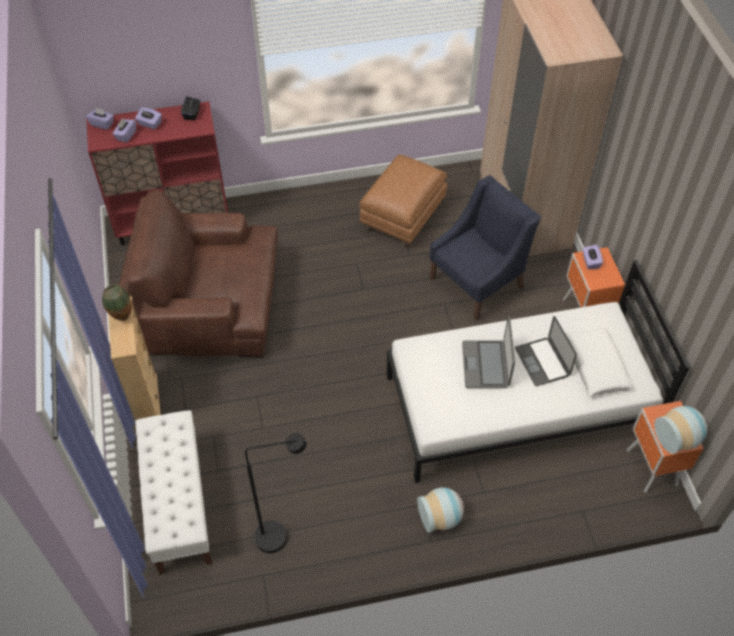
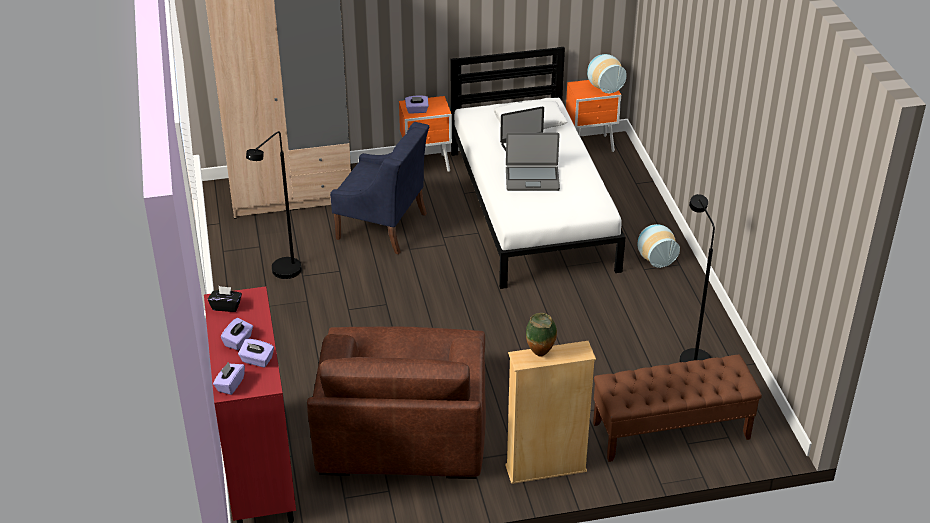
camera: 90 degrees left, 15 degrees down
(179, 504) = (670, 431): white bench -> brown bench
(402, 217) = (282, 275): brown ottoman -> black floor lamp
(477, 282) = (383, 226): blue armchair -> blue armchair turned 150 degrees clockwise

